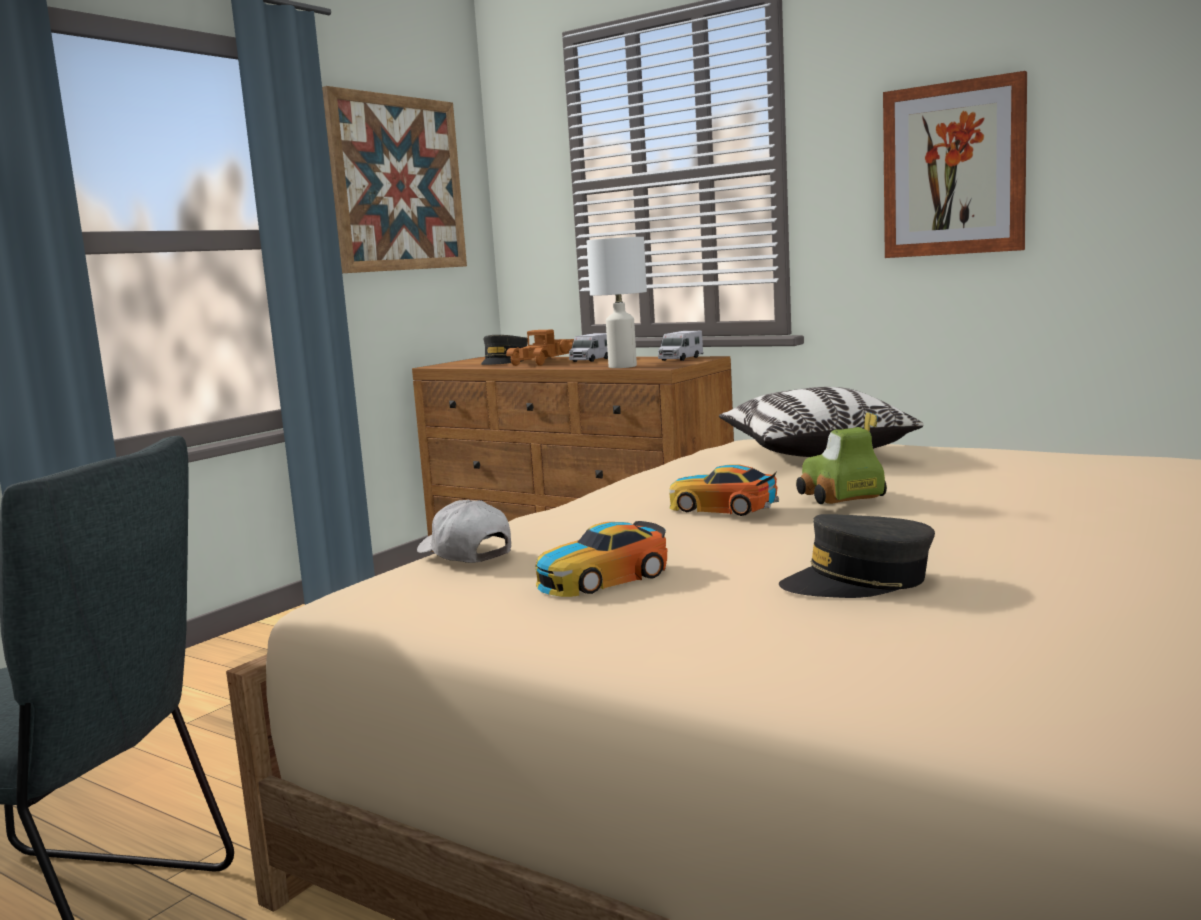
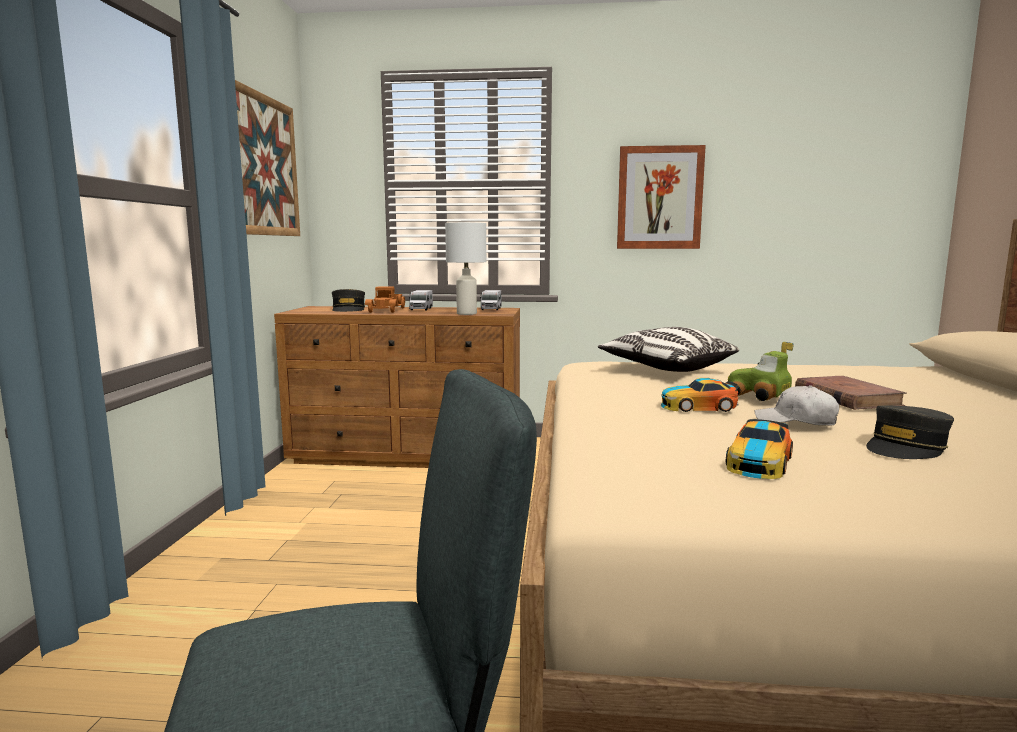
camera: 30 degrees left, 0 degrees up
(465, 553) = (620, 454): white cap -> white cap (796, 421)
(982, 509) = (846, 398): none -> brown book

